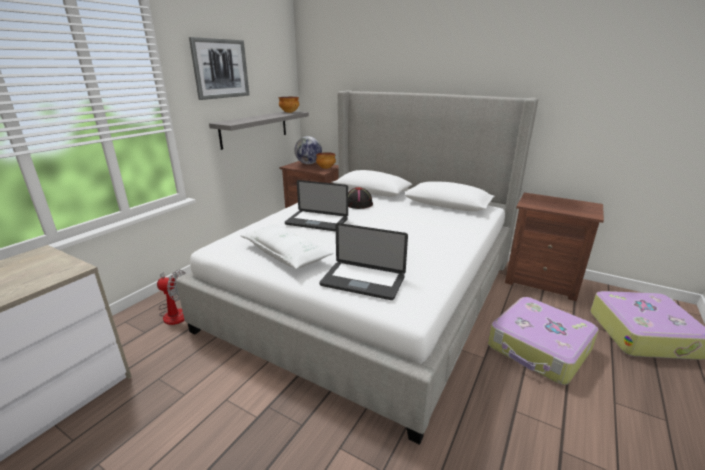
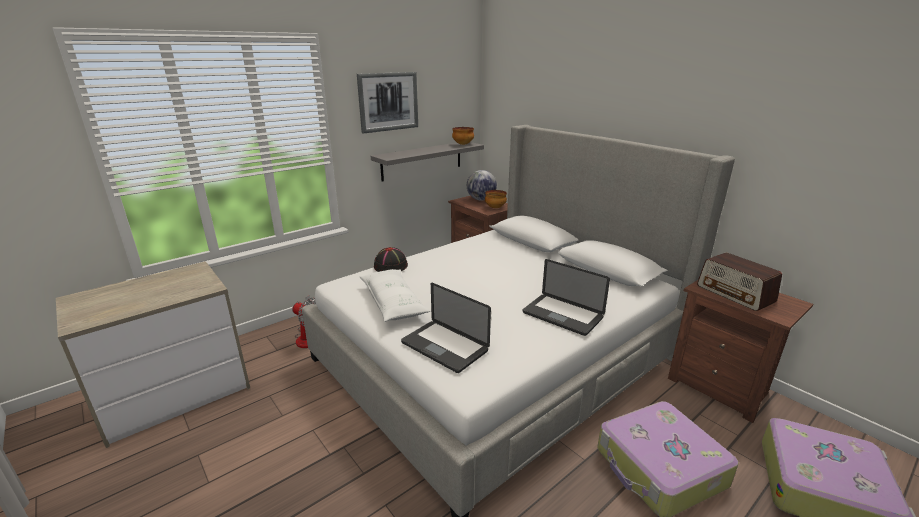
camera: 20 degrees right, 0 degrees up
(316, 222) = (445, 271): laptop -> laptop (562, 315)
(358, 203) = (505, 256): black hat -> black hat (391, 266)
(552, 205) = (735, 294): none -> radio

